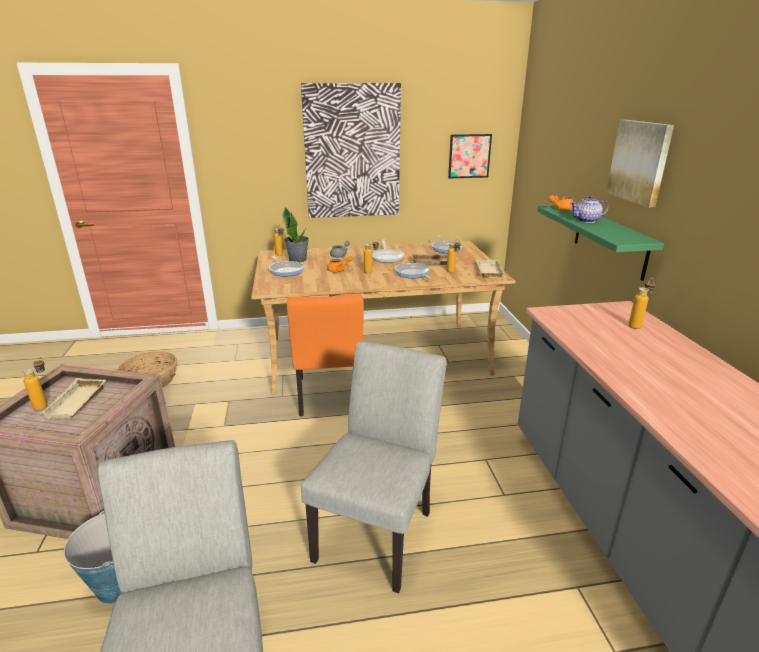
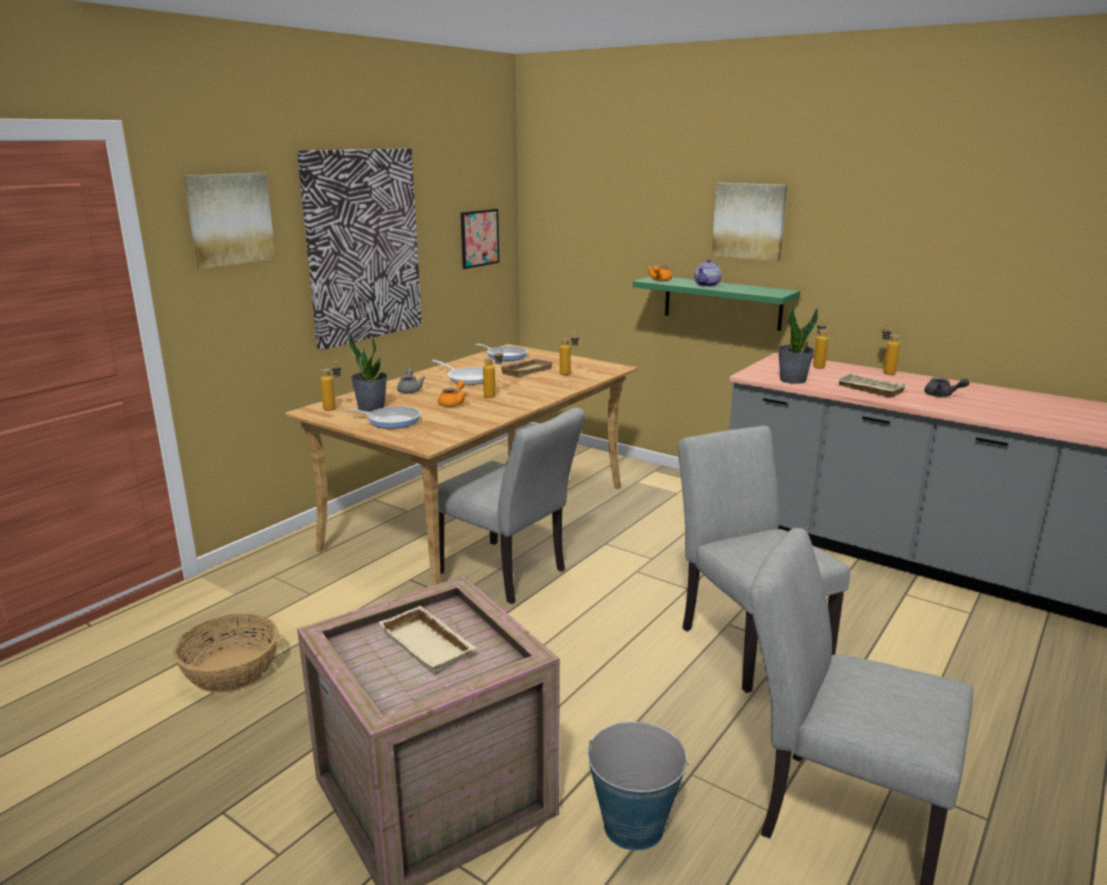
camera: 45 degrees left, 5 degrees down
(45, 404) = (390, 668): bottle -> bottle (885, 372)
(247, 126) = (229, 219): none -> picture
(329, 398) = (509, 574): orange chair -> grey chair
(413, 274) = (537, 385): frying pan -> none
(488, 271) = (596, 365): beige tray -> beige tray (868, 390)
(573, 329) = (792, 380): none -> potted plant
(700, 402) = (942, 395): none -> grey teapot

